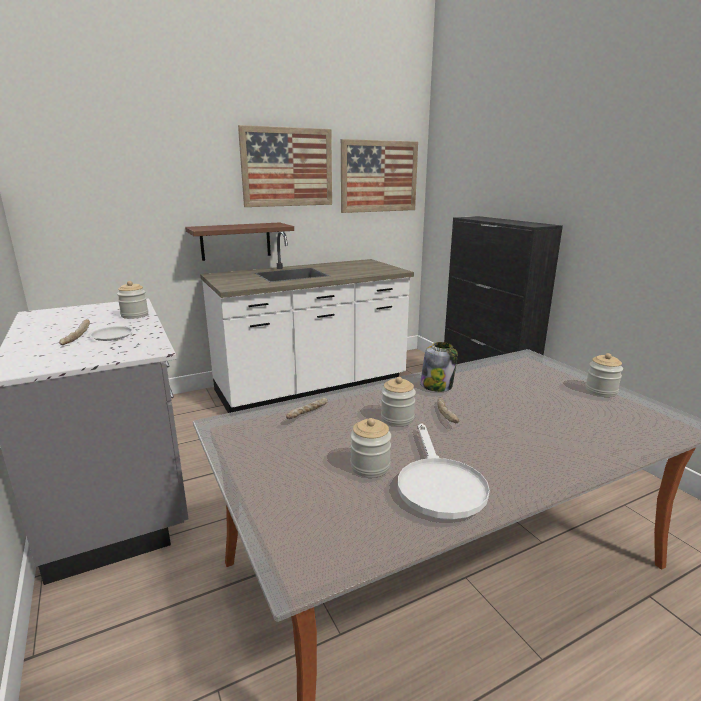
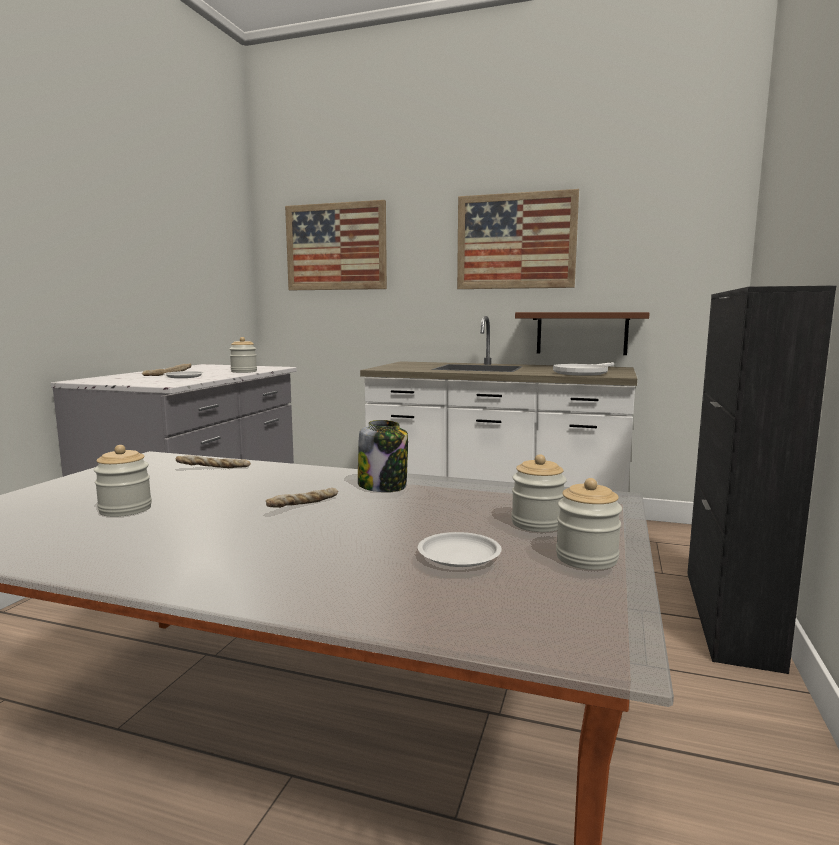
camera: 45 degrees right, 10 degrees down
(235, 241) = (445, 328): brown shelf -> brown shelf (581, 333)
(379, 176) = (657, 248): picture -> picture (336, 247)
(397, 418) = (257, 493): jar -> jar (537, 523)
(438, 484) = (114, 539): white frying pan -> white frying pan (583, 372)
(571, 409) = (459, 554): none -> white plate

